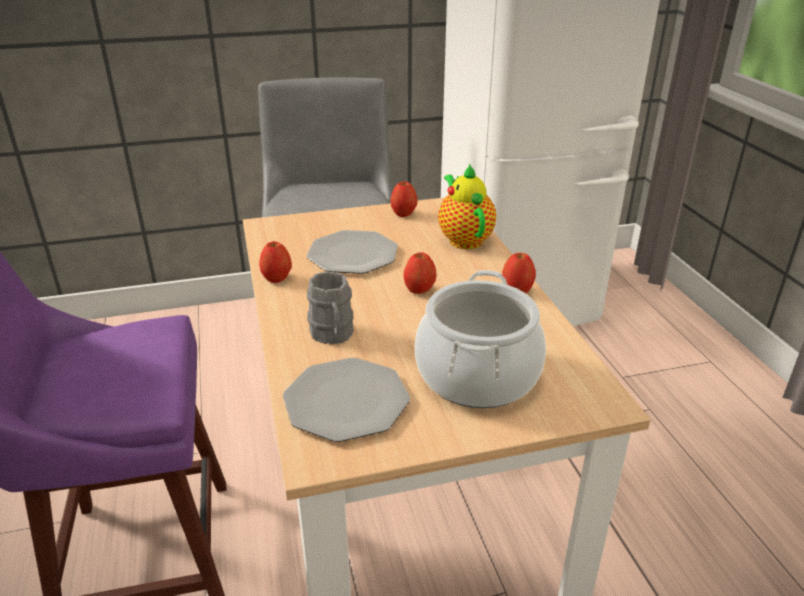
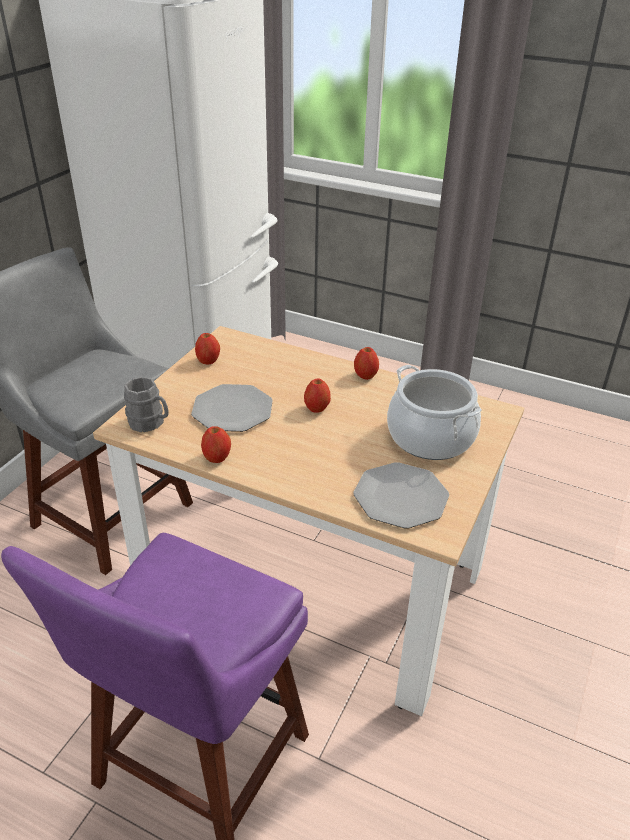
camera: 50 degrees left, 5 degrees up
(332, 335) = (324, 468): grey mug -> grey mug (150, 423)
(464, 239) = (279, 358): teapot -> none

